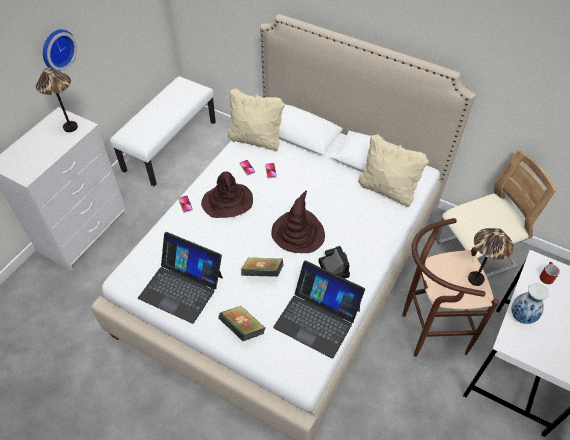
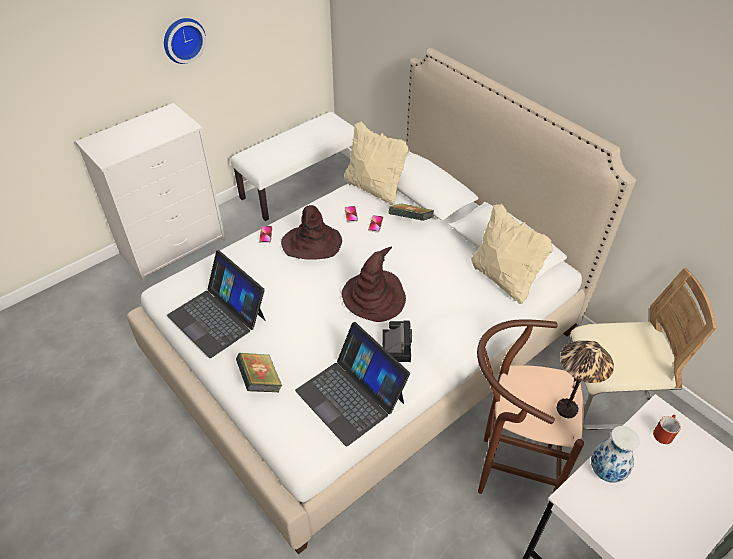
camera: 20 degrees right, 5 degrees down
(70, 127) = (174, 124): table lamp -> none
(262, 274) = (312, 329): book -> book (411, 221)

